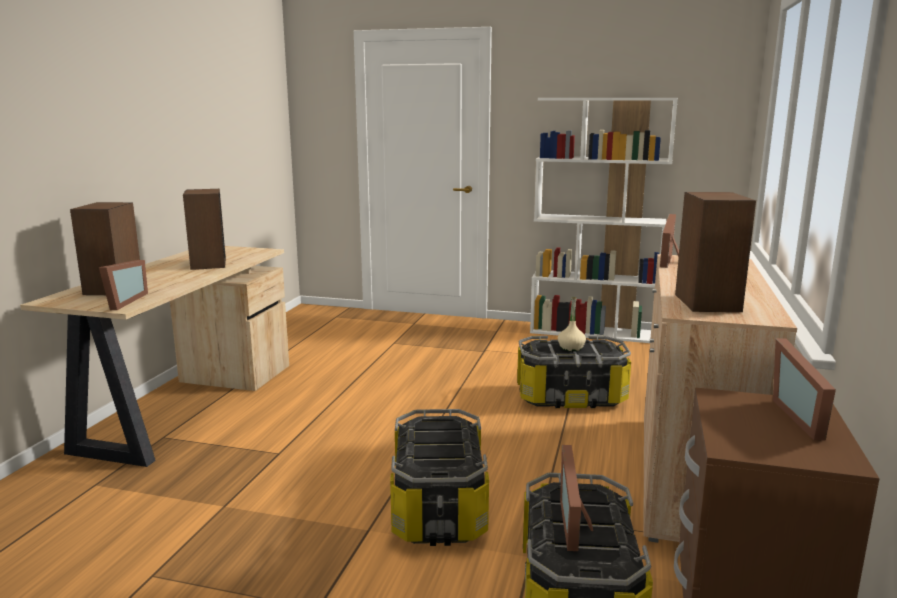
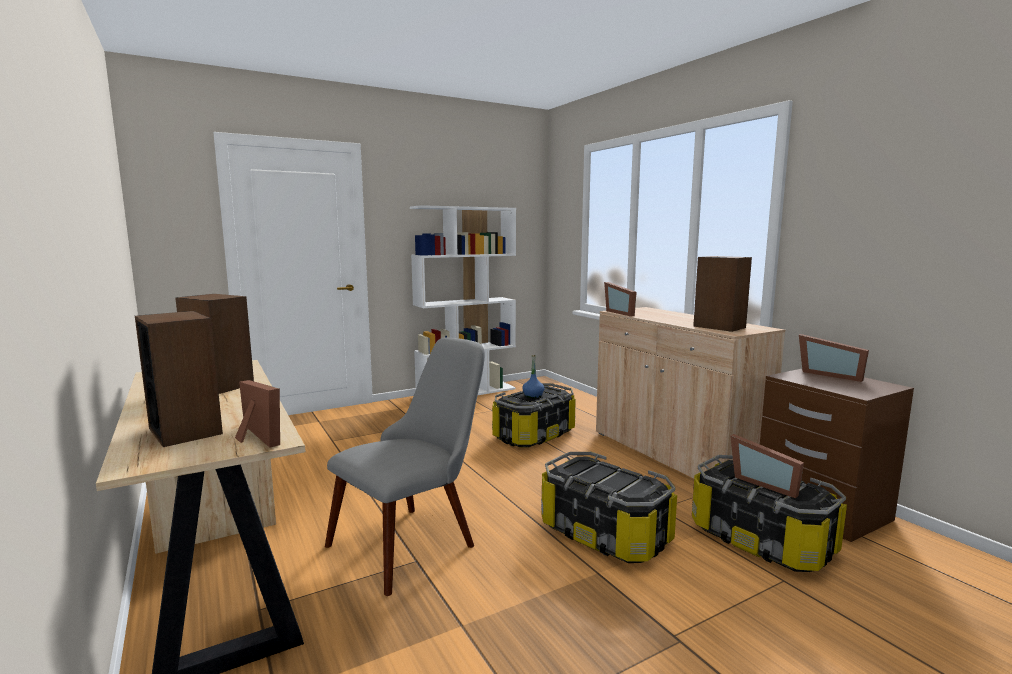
camera: 45 degrees left, 5 degrees down
(306, 439) = (415, 538): none -> grey chair
(571, 348) = (533, 395): beige bottle -> blue bottle

